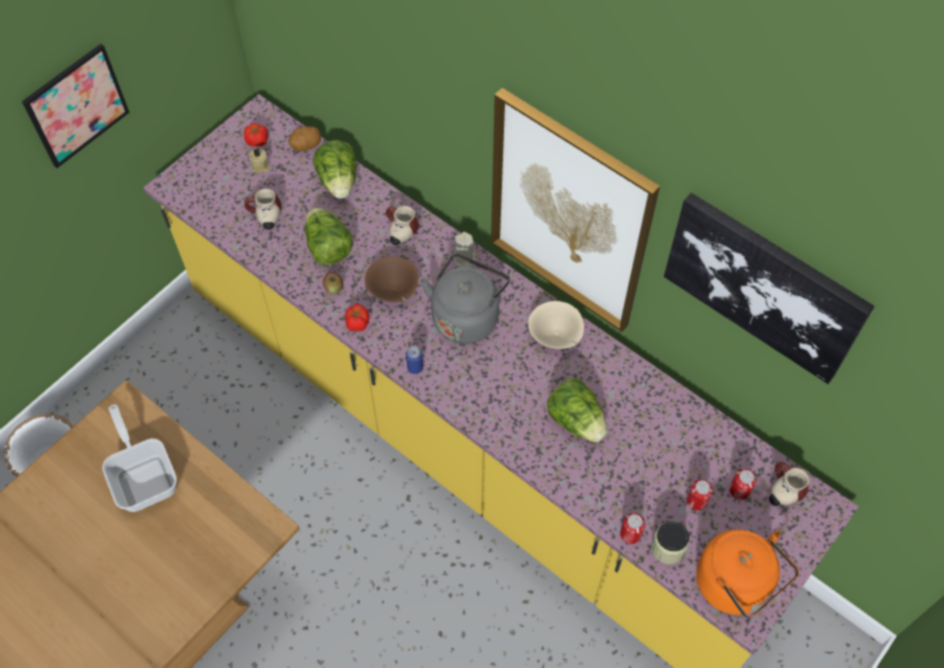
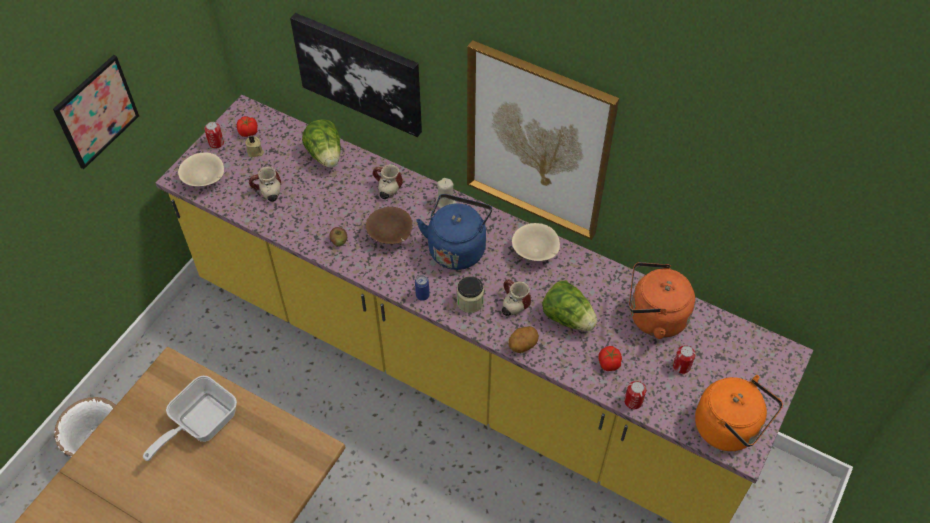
camera: 10 degrees left, 5 degrees down
(144, 476) = (199, 424): frying pan -> frying pan turned 105 degrees counterclockwise
(198, 193) = (205, 180): none -> beige bowl
(306, 146) = (291, 130): potato -> potato (522, 345)
(327, 247) = (327, 209): lettuce -> none
(357, 323) = (365, 267): tomato -> tomato (608, 364)
(466, 316) = (457, 247): grey kettle -> blue kettle
(667, 548) = (666, 408): jar -> jar (470, 302)
(677, 436) = (653, 317): none -> orange kettle
(739, 490) = (714, 352): can -> can (216, 143)
(764, 286) = (716, 167): picture -> picture (359, 73)
(781, 490) = (748, 347): mug -> mug (512, 304)

